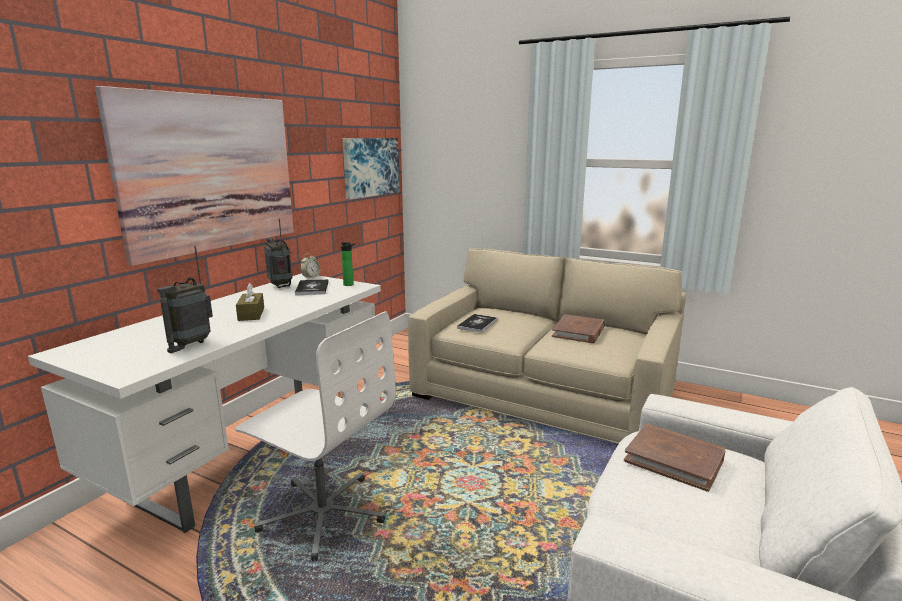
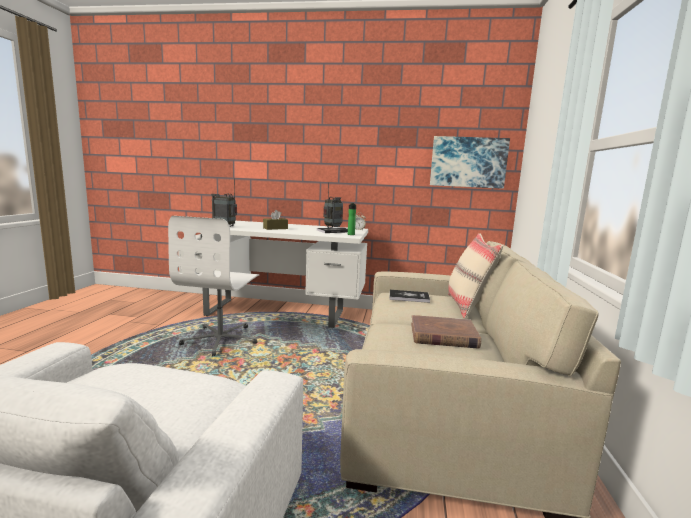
camera: 70 degrees right, 5 degrees down
(210, 173) = (312, 153): picture -> none
(510, 311) = (468, 306): none -> beige pillow
(674, 459) = (168, 391): brown book -> none

